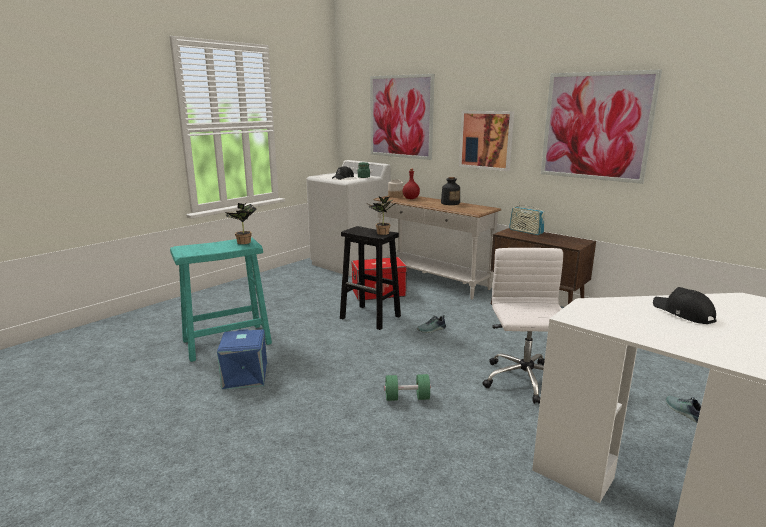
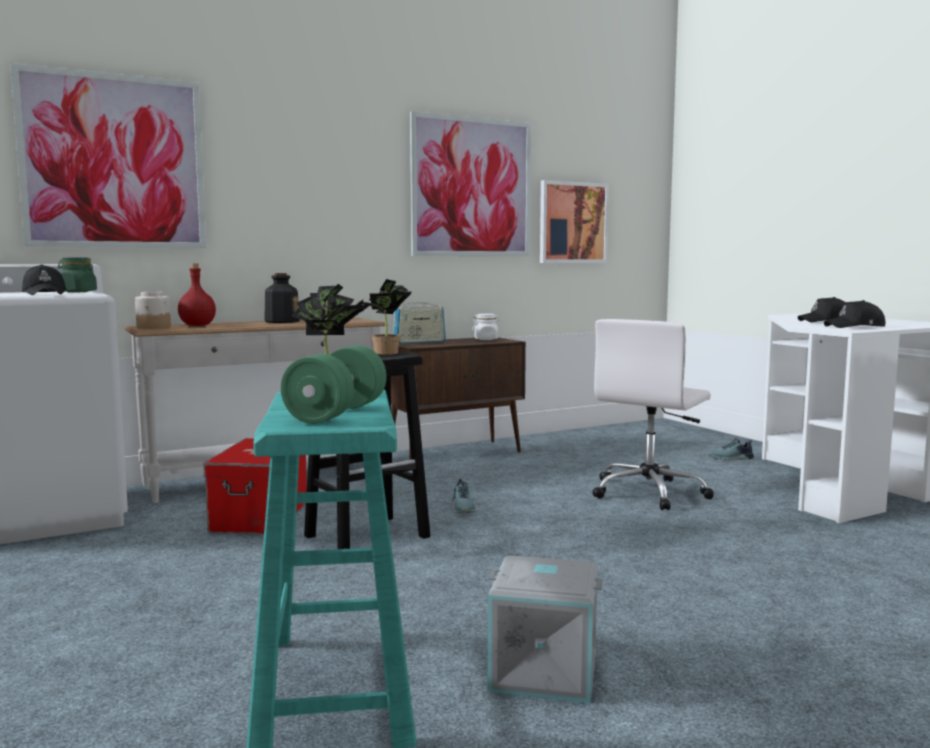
camera: 70 degrees left, 10 degrees down
(246, 376) = (545, 670): blue storage box -> grey storage box
(407, 398) = (674, 551): green dumbbell -> green dumbbell (337, 413)
(486, 140) = (317, 208): picture -> picture (572, 223)
(525, 381) = (649, 492): white office chair -> white office chair turned 75 degrees counterclockwise
(571, 241) = (486, 339): none -> white jar
(624, 322) = (855, 327): none -> black cap

